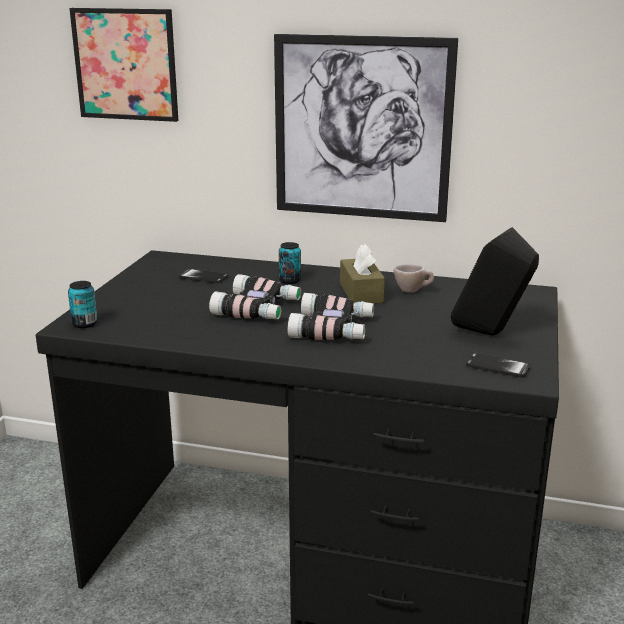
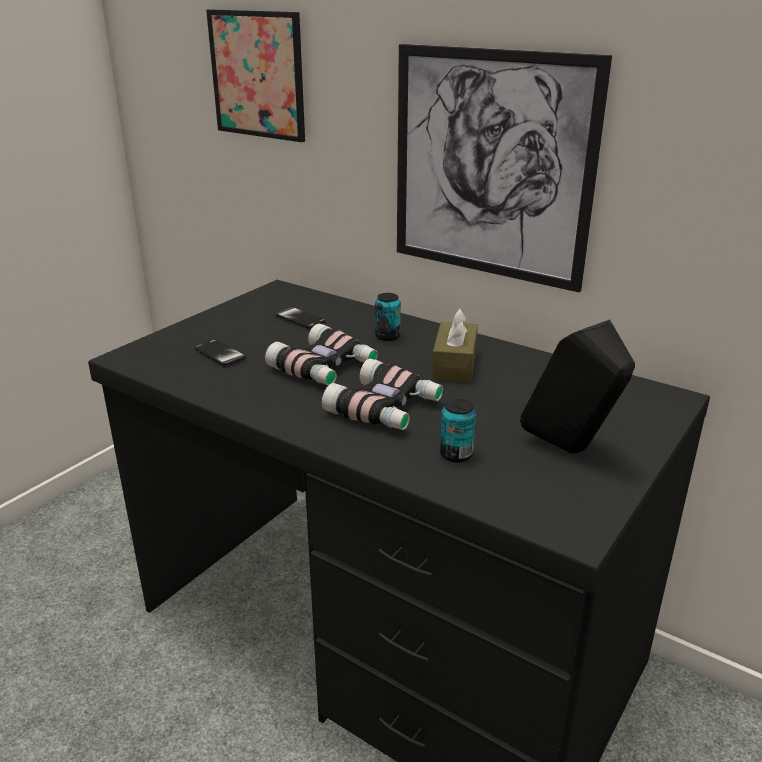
camera: 20 degrees right, 5 degrees up
(84, 324) = (141, 357): can -> can (456, 454)
(413, 291) = (517, 372): beige cup -> none
(497, 367) = (545, 502): phone -> phone (220, 354)

